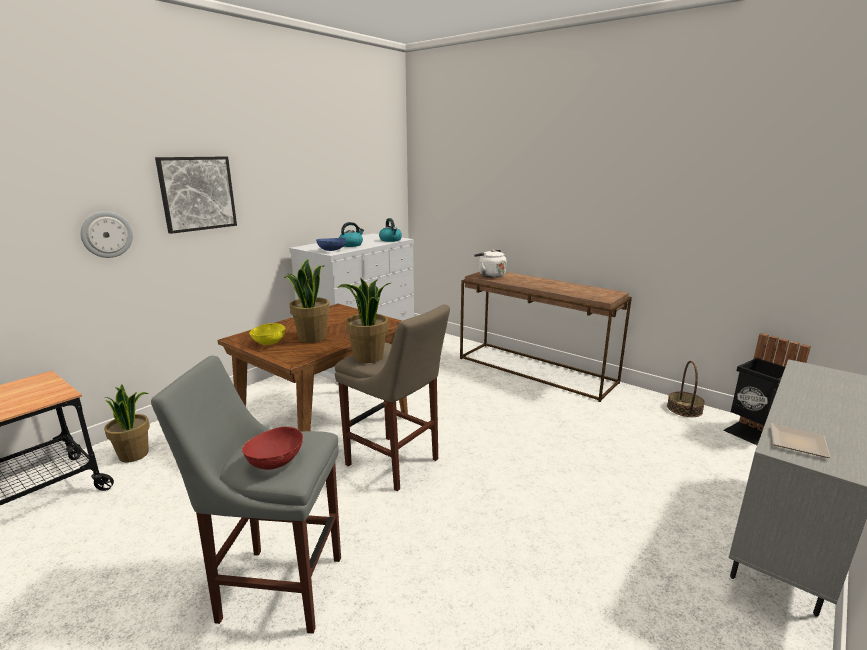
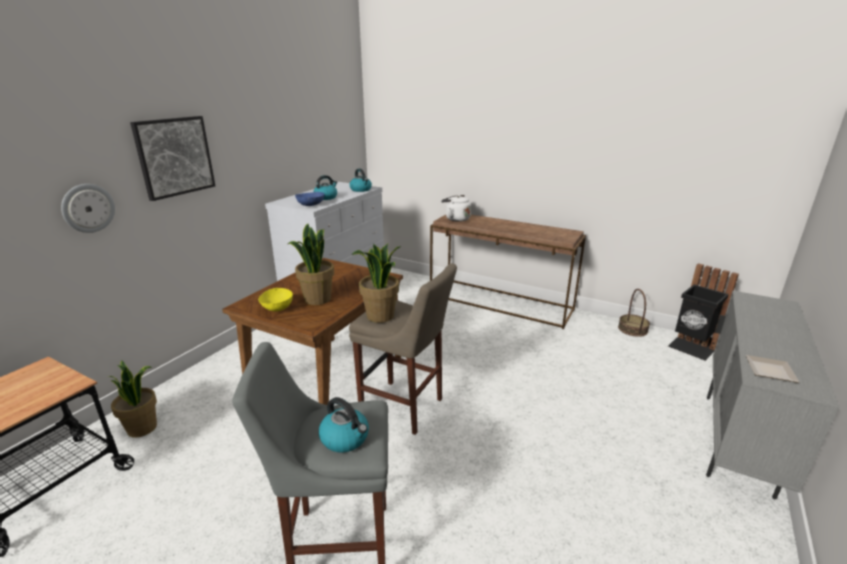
camera: 10 degrees left, 5 degrees up
(275, 461) = (345, 438): red bowl -> kettle

